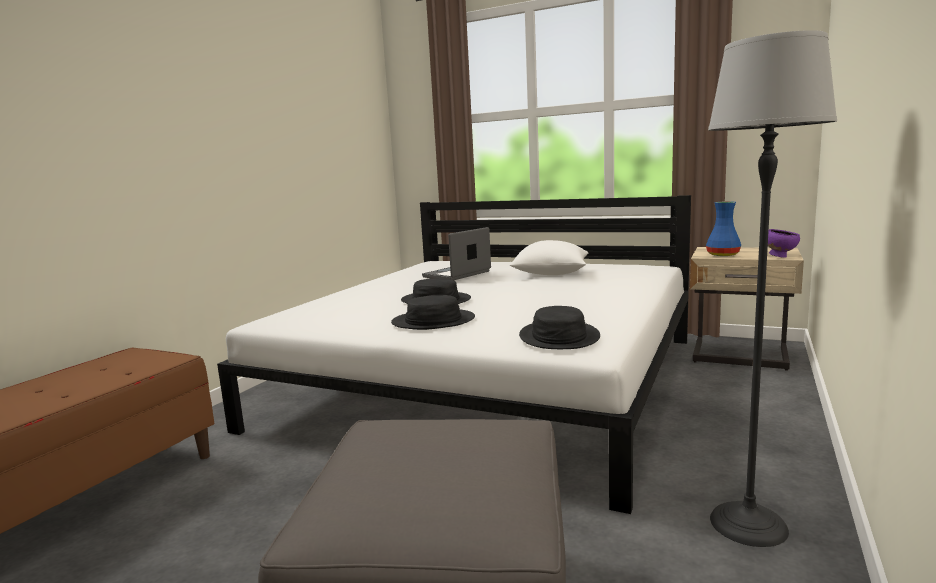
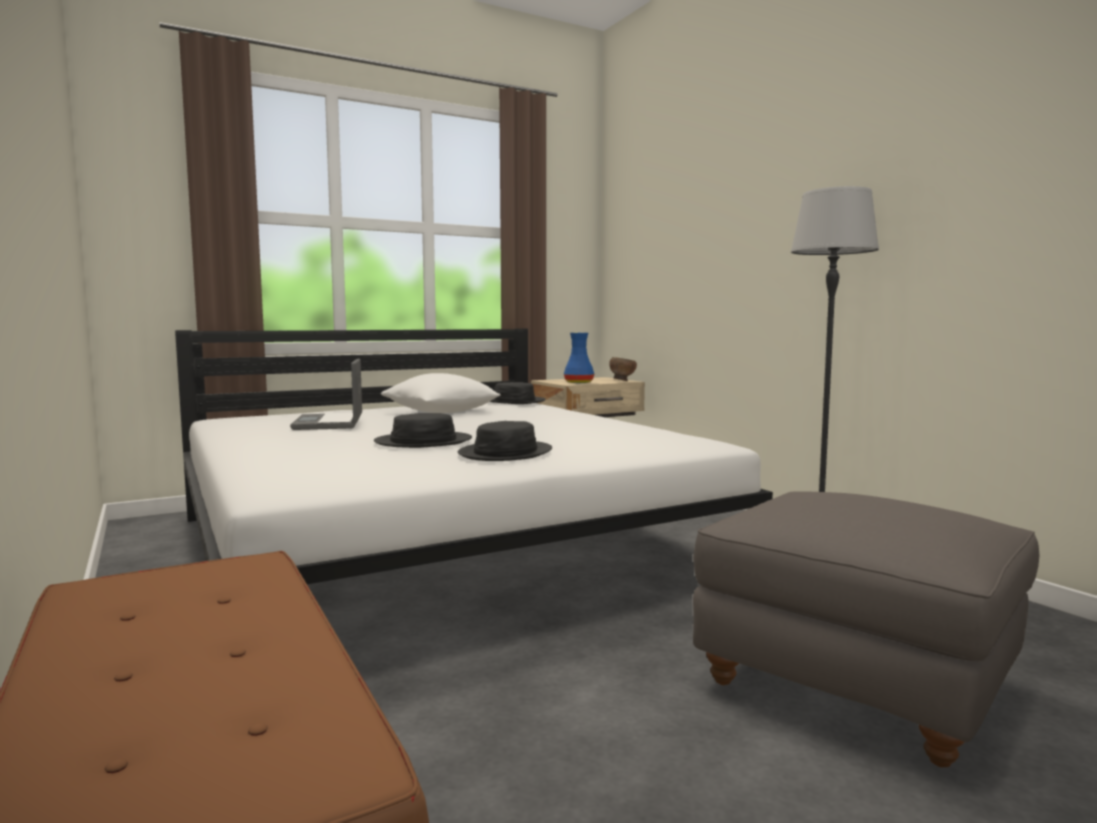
camera: 55 degrees left, 5 degrees down
(558, 337) = (659, 442): black hat -> black hat (514, 401)
(780, 256) = (622, 381): purple bowl -> brown bowl

